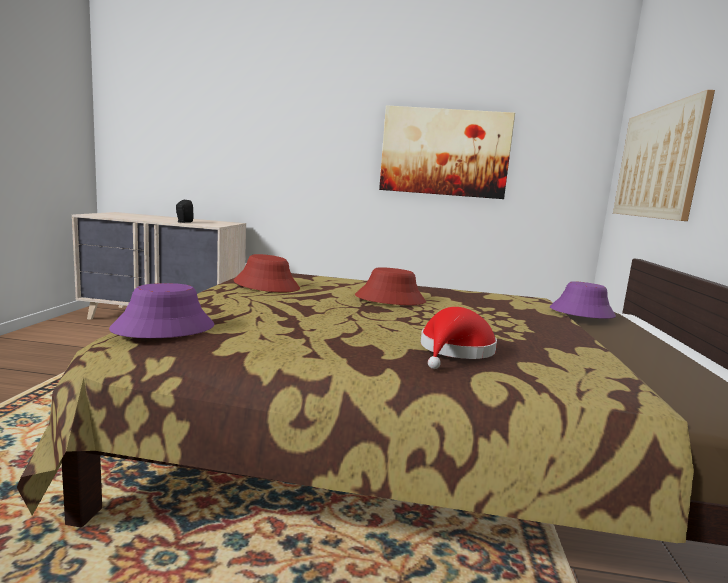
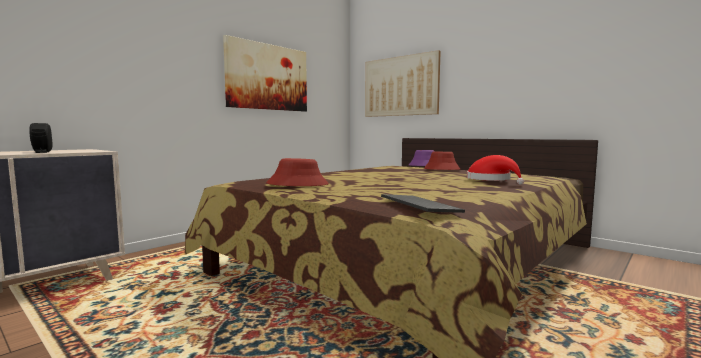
camera: 55 degrees left, 5 degrees down
(164, 328) = (417, 206): purple hat -> keyboard
(390, 299) = (373, 175): red hat -> red hat (441, 170)

